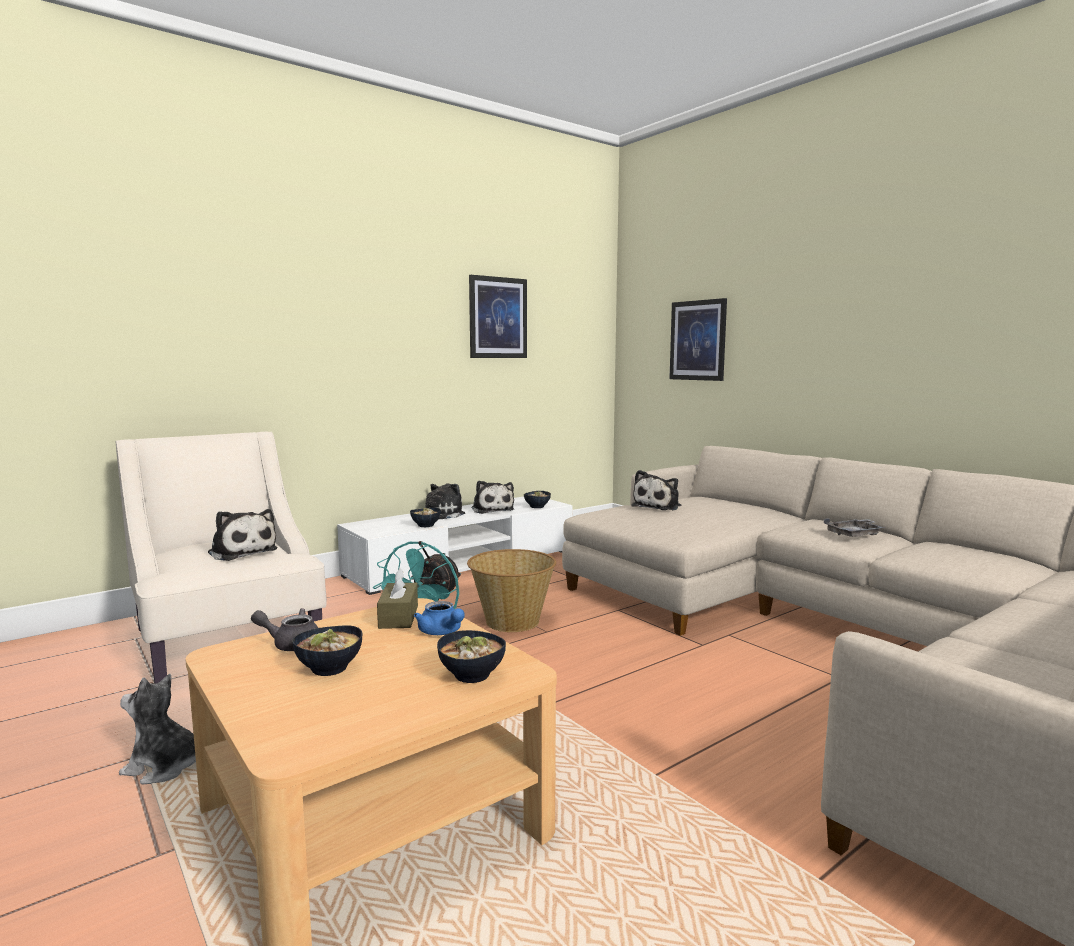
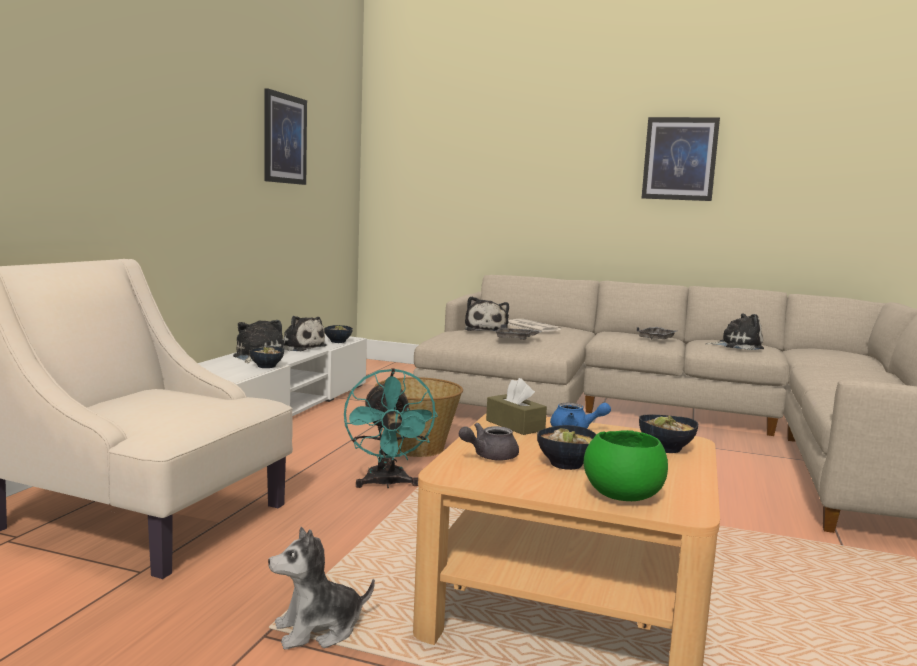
camera: 35 degrees left, 0 degrees up
(242, 552) = (190, 401): plush toy -> plush toy (737, 345)
(287, 716) = (624, 495): none -> green bowl
(663, 520) = (515, 339): none -> grey tray
(698, 340) = (462, 177): picture -> picture (679, 159)
(714, 507) = (530, 326): none -> newspaper

